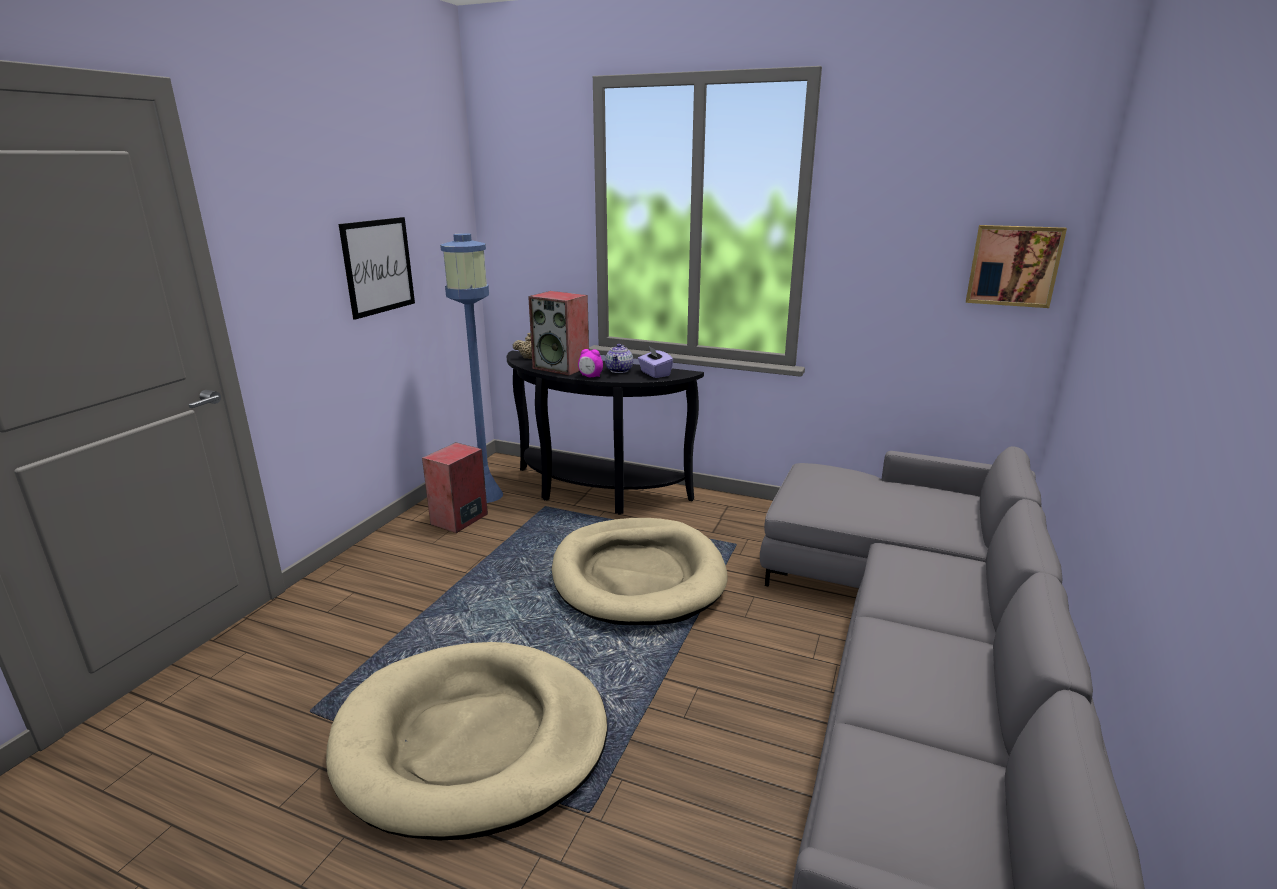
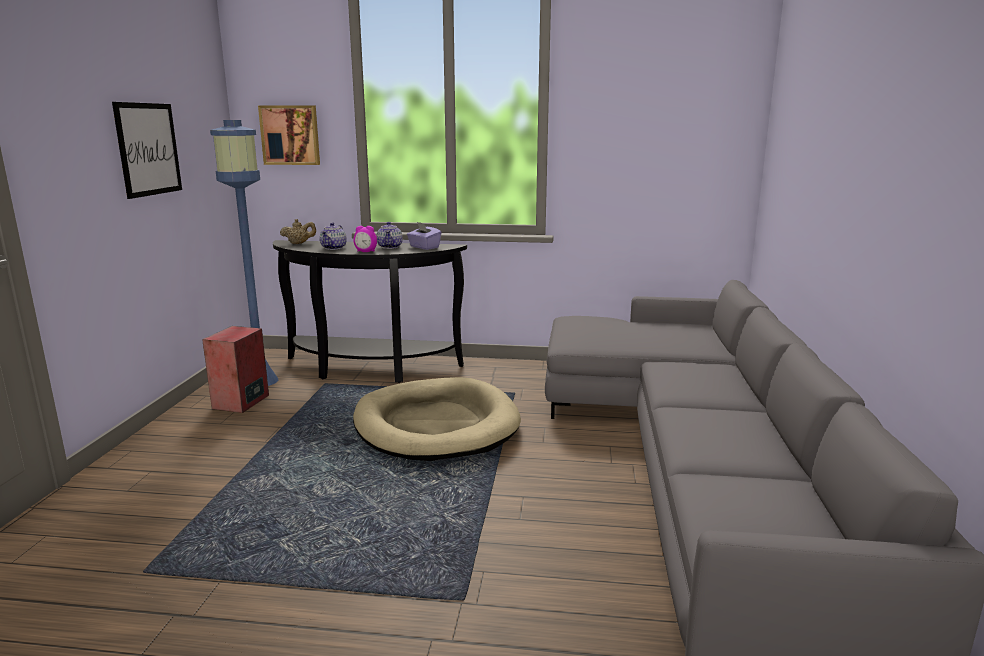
camera: 15 degrees left, 5 degrees down
(472, 741) = (328, 567): beige dog bed -> none
(562, 367) = (334, 248): speaker -> teapot
(1013, 265) = (714, 137): picture -> picture (290, 135)

